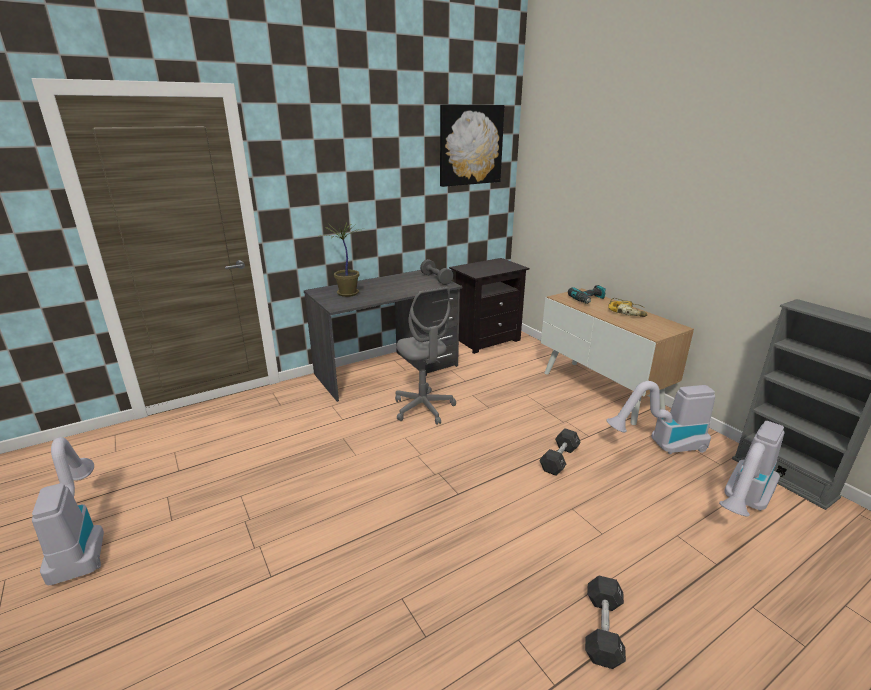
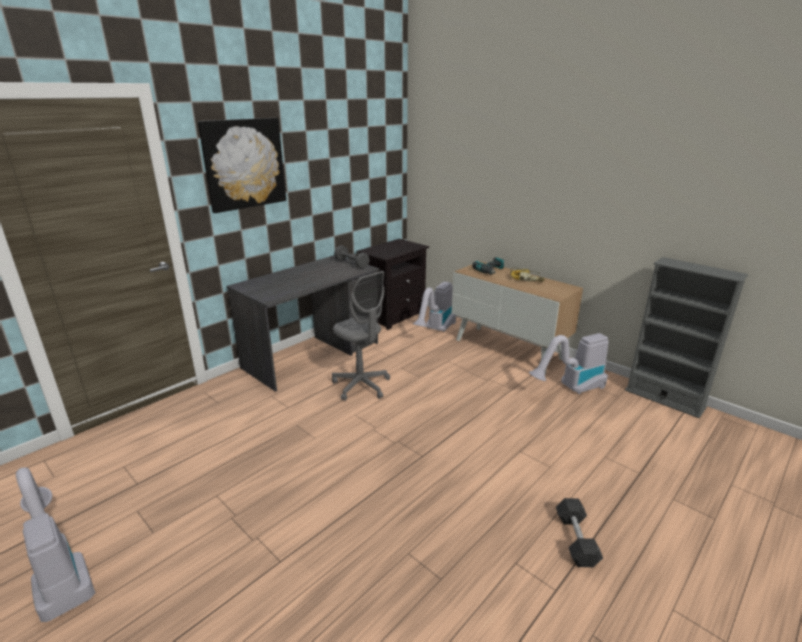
camera: 15 degrees left, 0 degrees up
(347, 294) = (273, 285): potted plant -> none
(470, 145) = (368, 136): picture -> picture (244, 164)
(559, 459) = (495, 412): black dumbbell -> none
(743, 504) = (643, 424): vacuum cleaner -> vacuum cleaner (436, 330)

